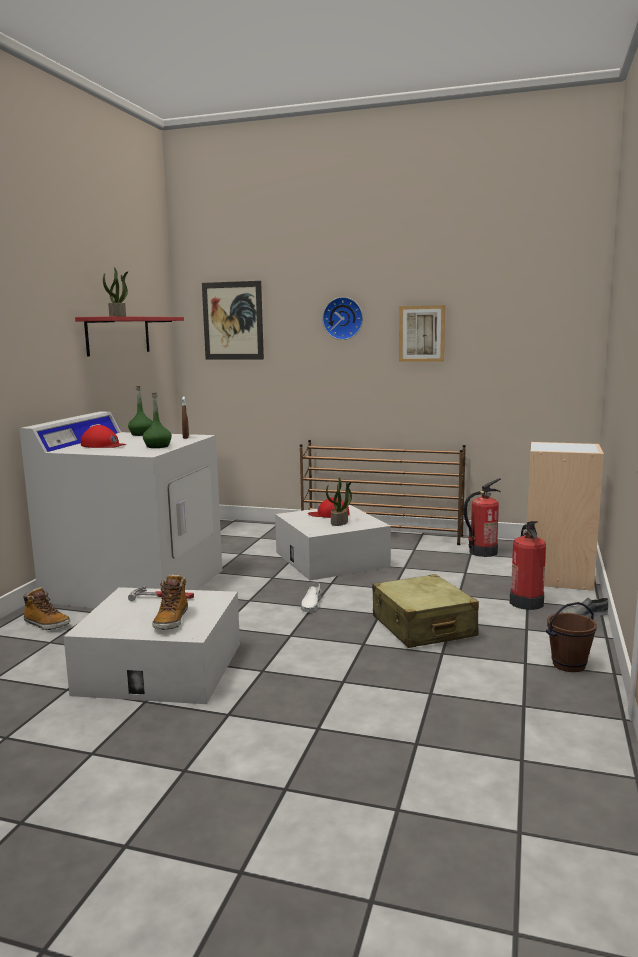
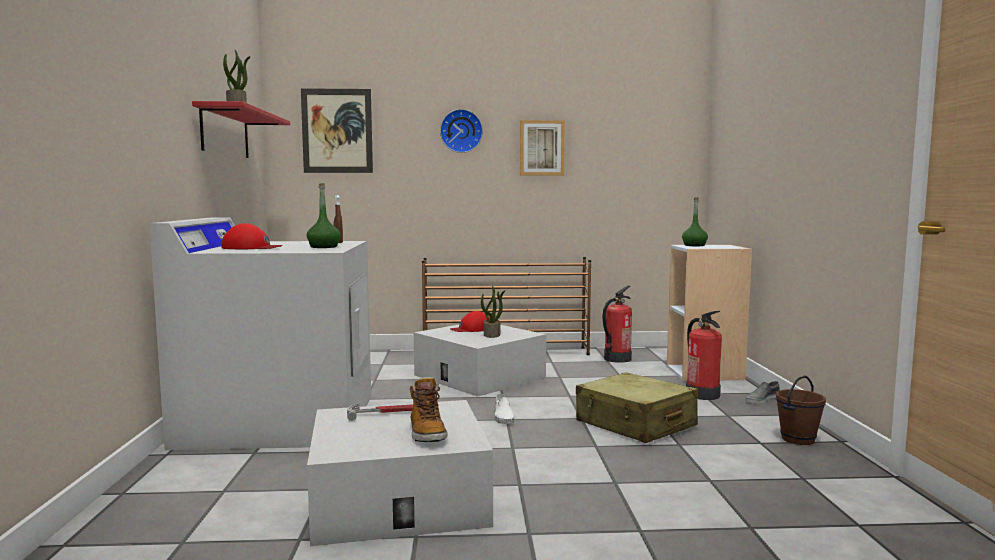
camera: 20 degrees left, 5 degrees down
(46, 624) = (199, 472): boot -> none
(141, 434) = (276, 241): green bottle -> green bottle (694, 245)

